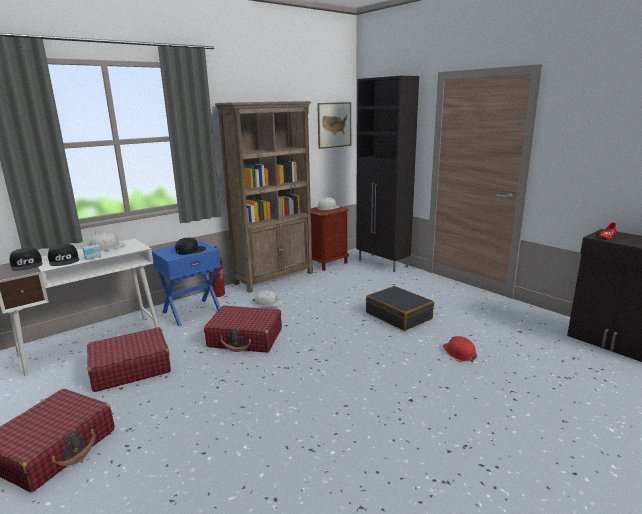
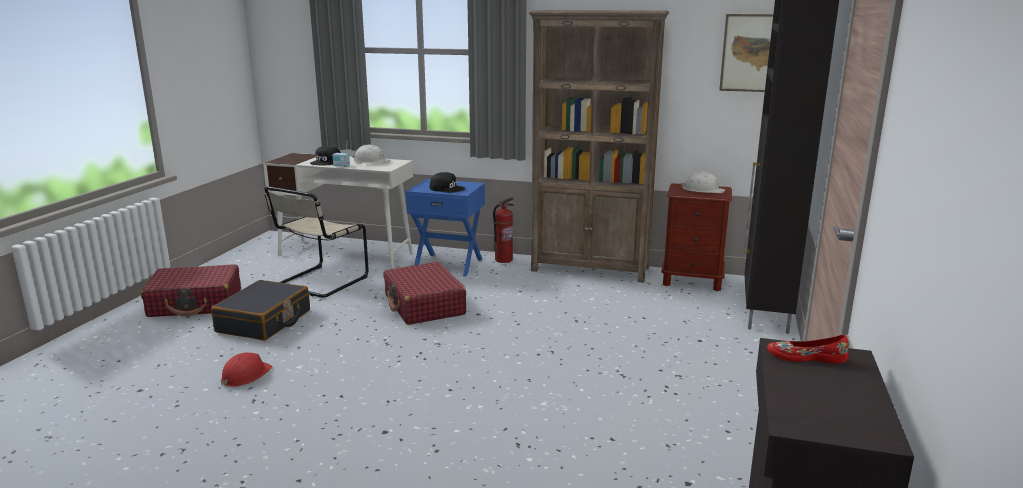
camera: 55 degrees right, 0 degrees up
(27, 264) = (306, 158): black cap -> none
(130, 368) = (319, 282): red suitcase -> beige chair
(268, 303) = (518, 288): white hard hat -> none
(399, 316) = (598, 370): black suitcase -> black suitcase (264, 322)
(459, 352) = (542, 441): red hard hat -> red hard hat (245, 375)

